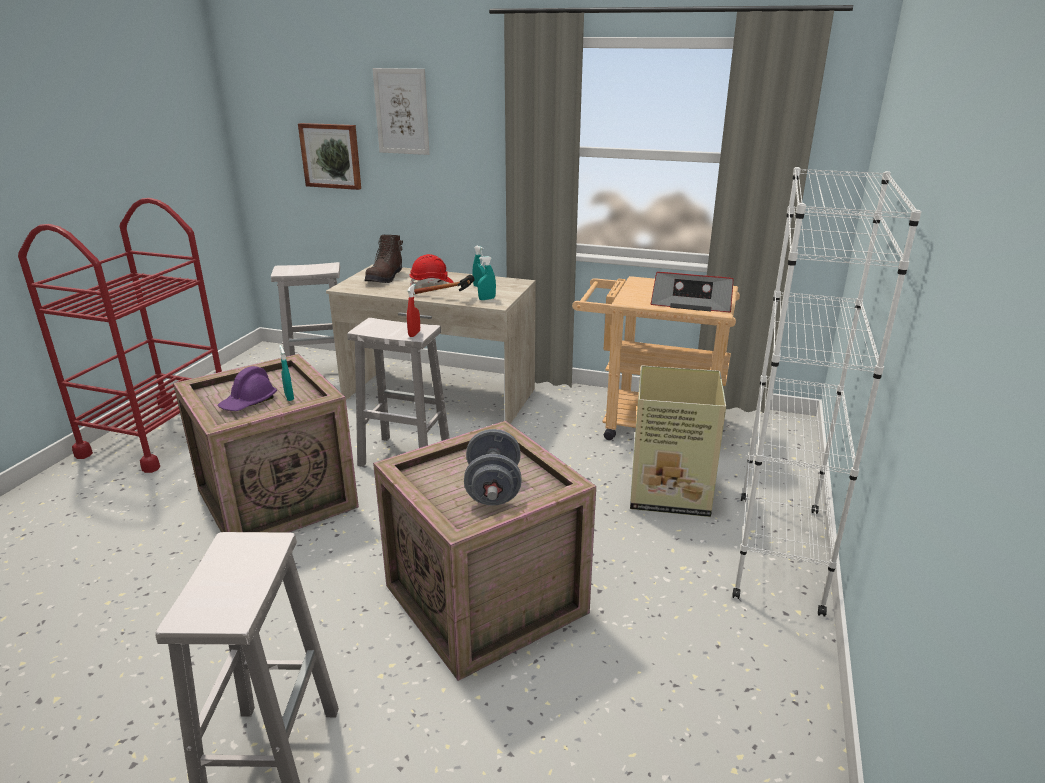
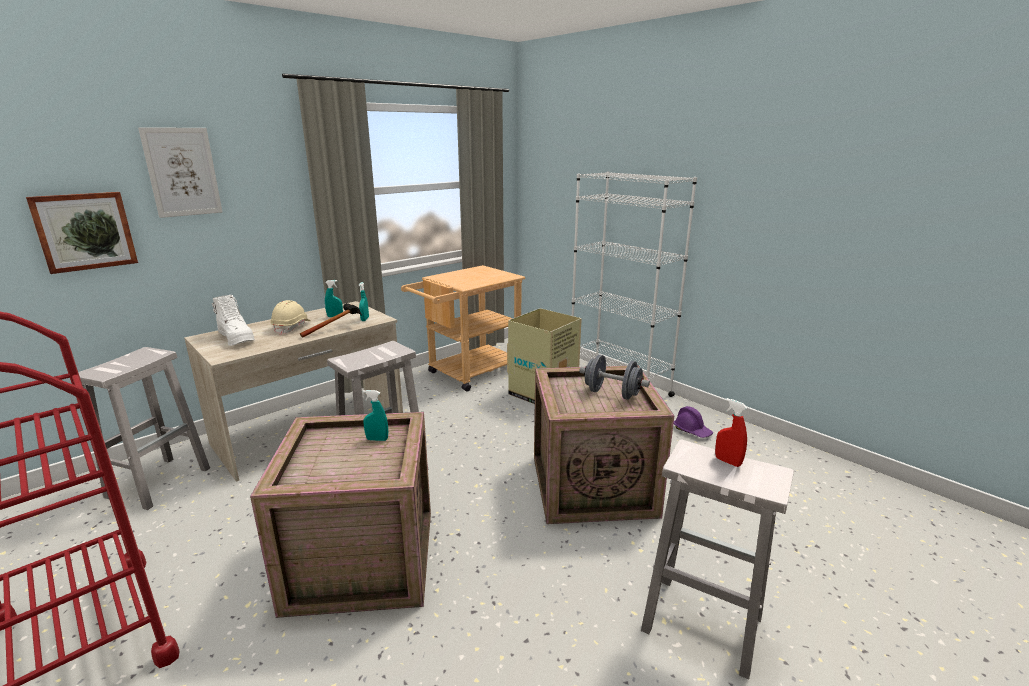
camera: 60 degrees left, 5 degrees down
(249, 403) = (359, 461): purple hard hat -> purple hard hat (692, 431)
(385, 277) = (237, 338): brown boot -> white boot
(414, 334) = (395, 350): red spray bottle -> red spray bottle (728, 461)
(432, 283) = (292, 327): red hard hat -> beige hard hat
(691, 303) = (493, 277): radio -> none

